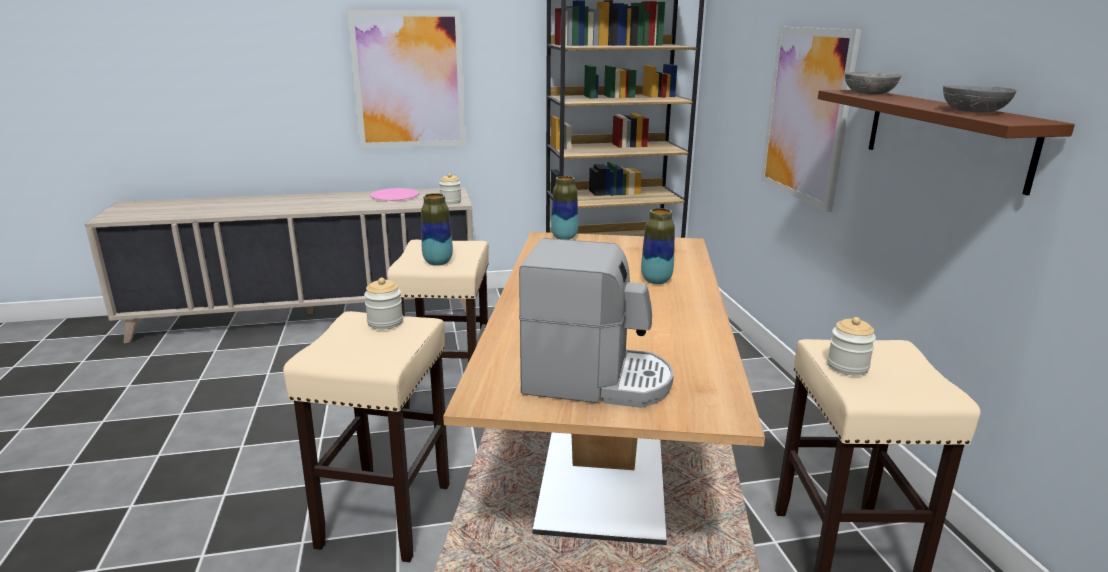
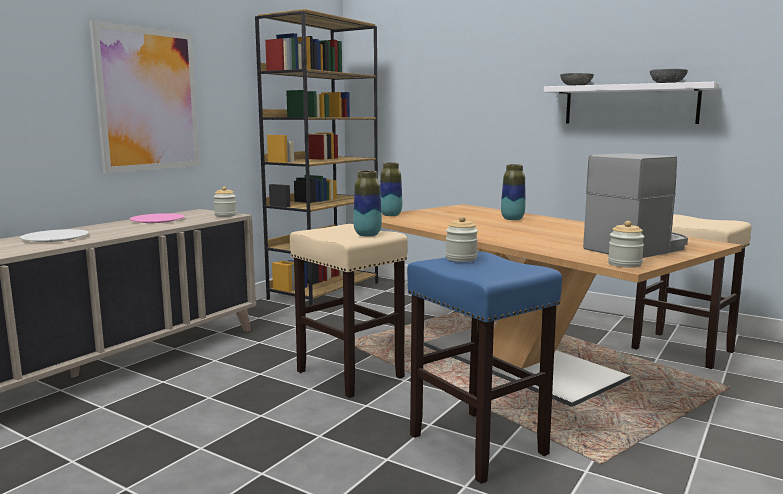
camera: 45 degrees left, 10 degrees down
(288, 202) = (55, 238): none -> white plate
(386, 513) = (476, 443): beige stool -> blue stool
(806, 115) = (495, 112): picture -> none
(847, 366) = (686, 223): jar -> jar (624, 264)
(945, 136) = (630, 104): brown shelf -> white shelf

